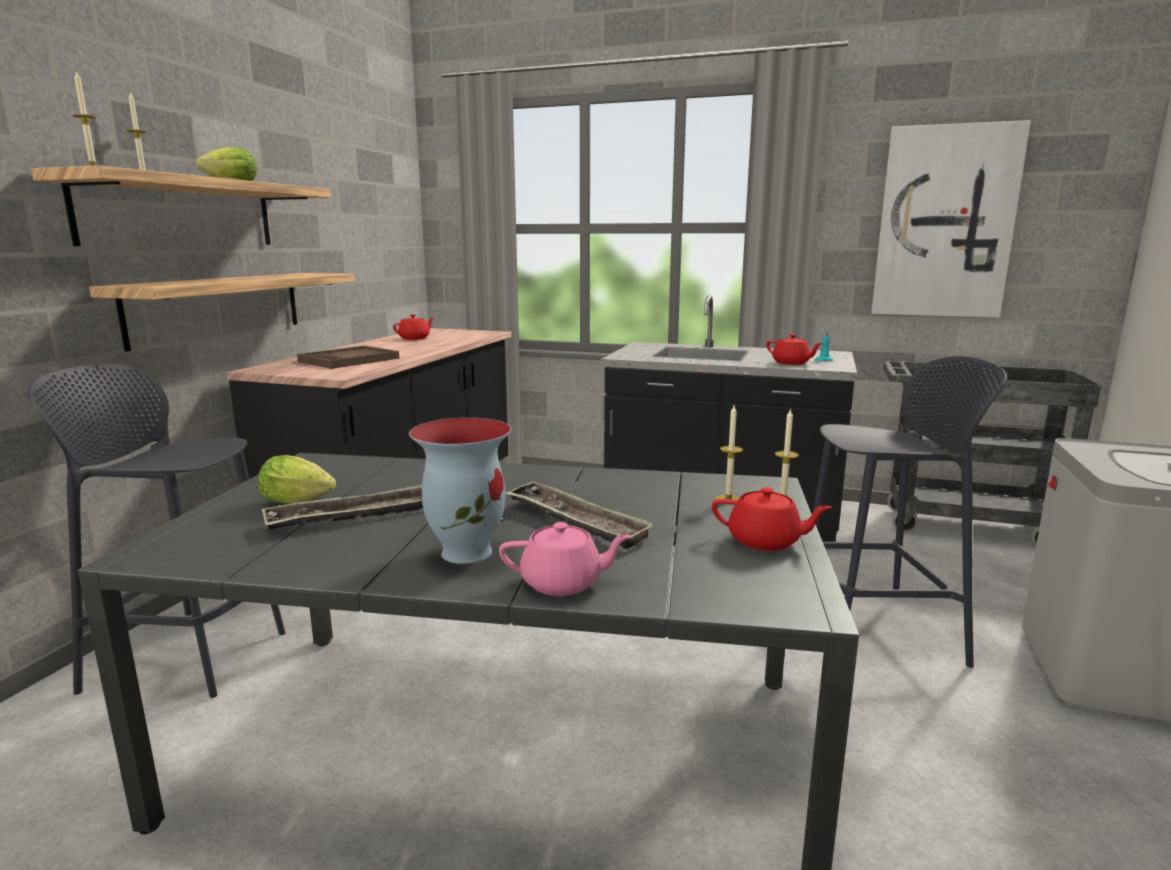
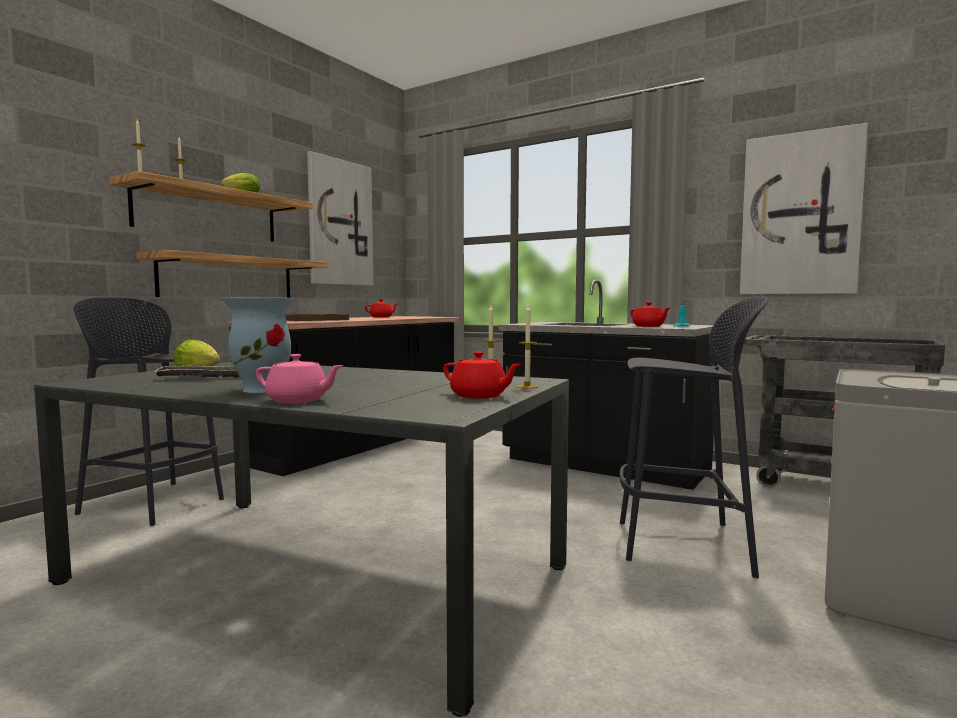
camera: 15 degrees right, 10 degrees down
(347, 207) = (340, 223): none -> picture
(575, 521) = (358, 384): tray -> none

